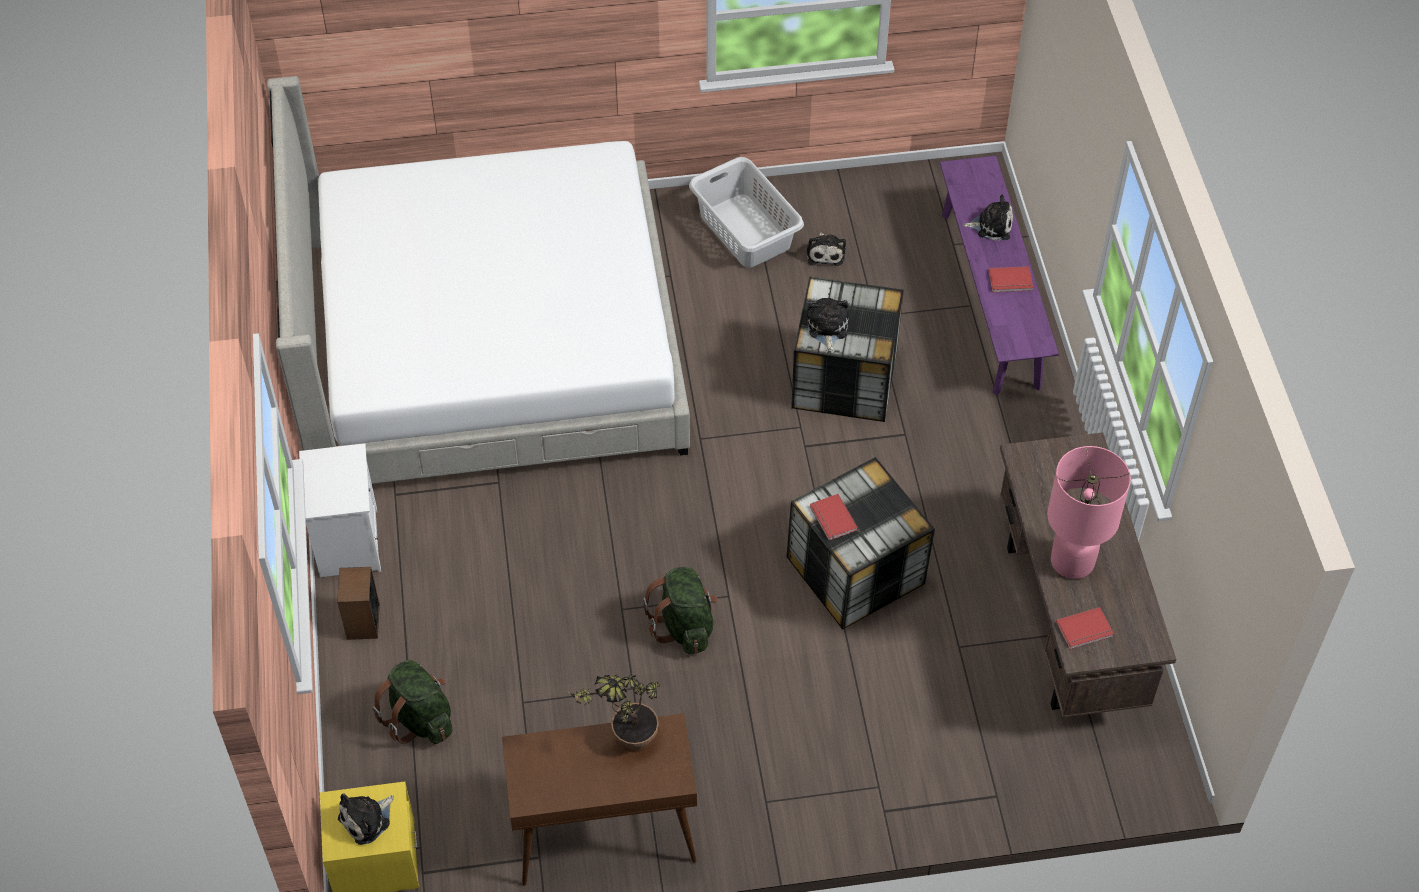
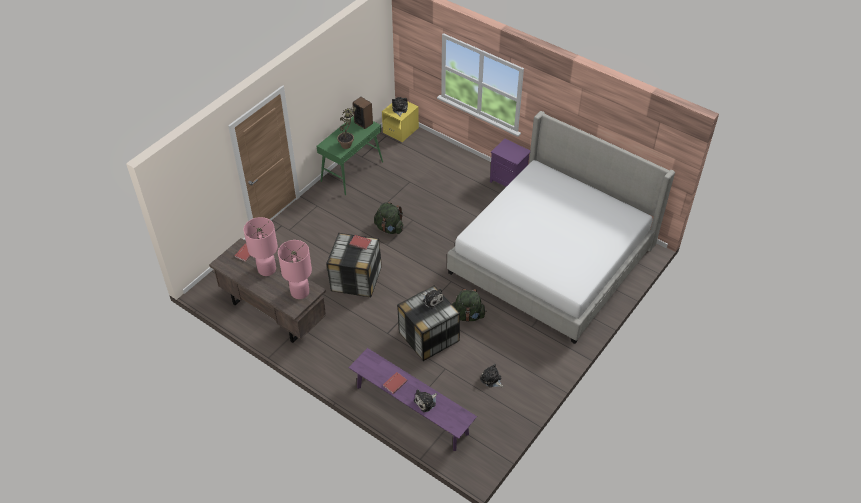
camera: 135 degrees right, 5 degrees down
(347, 542) = (509, 181): white nightstand -> purple nightstand
(363, 622) = (476, 168): speaker -> speaker (363, 123)
(419, 719) = (430, 161): green backpack -> green backpack (467, 315)
(603, 832) = (352, 171): brown console table -> green console table
(745, 230) = (530, 365): grey laundry basket -> none
(1050, 471) = (300, 292): none -> pink table lamp

